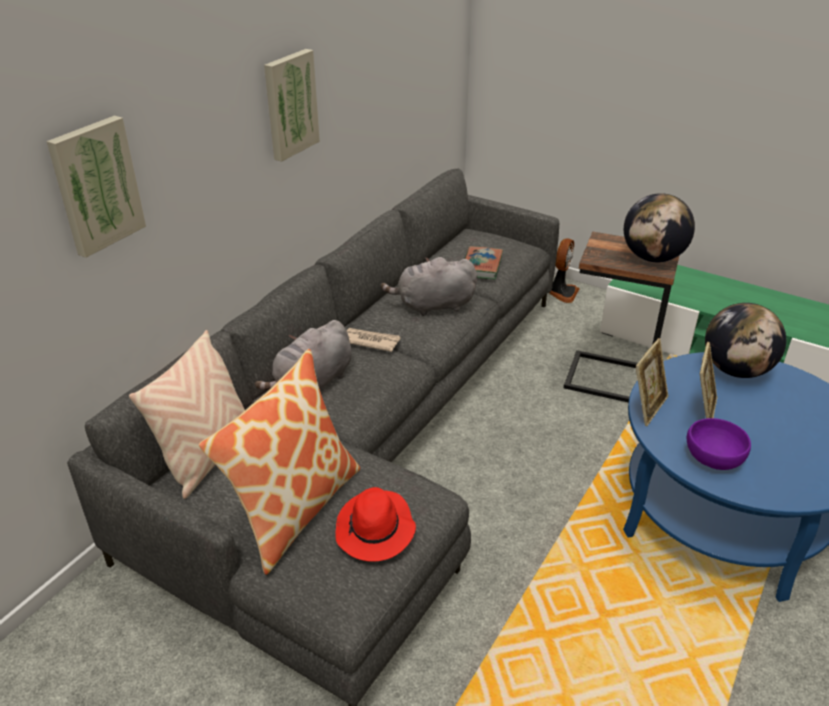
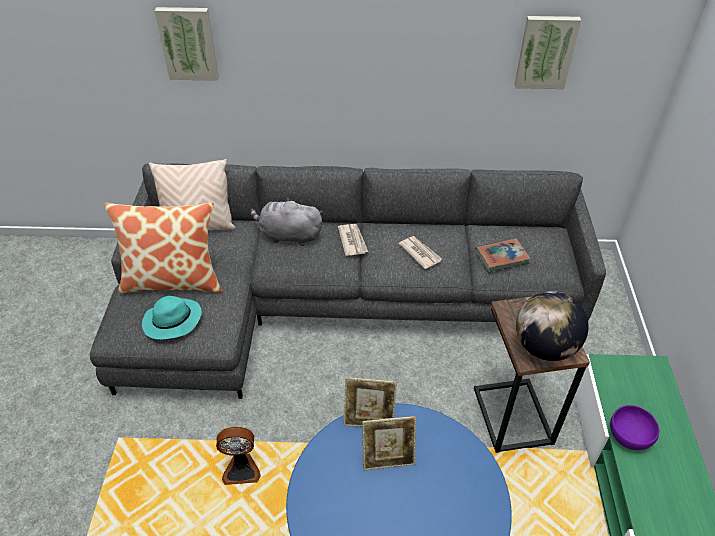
camera: 60 degrees right, 10 degrees up
(289, 104) = (379, 50): picture -> picture (545, 52)
(375, 530) = (172, 322): red hat -> turquoise hat
(432, 306) = (420, 253): grey plush toy -> newspaper
(562, 292) = (612, 339): fan -> fan (241, 469)
(714, 458) = (331, 480): purple bowl -> purple bowl (629, 435)
(736, 370) = (468, 470): globe -> none

